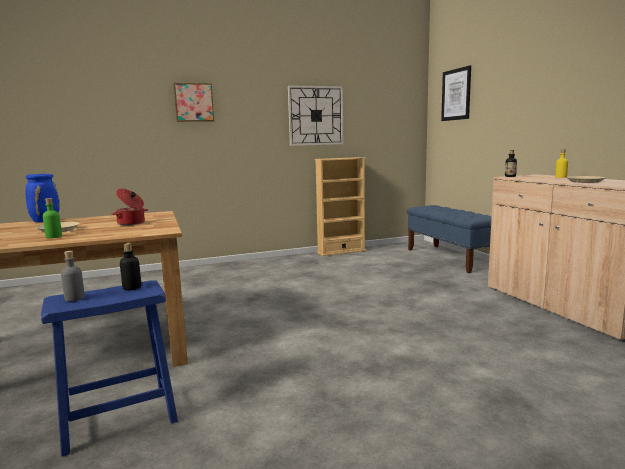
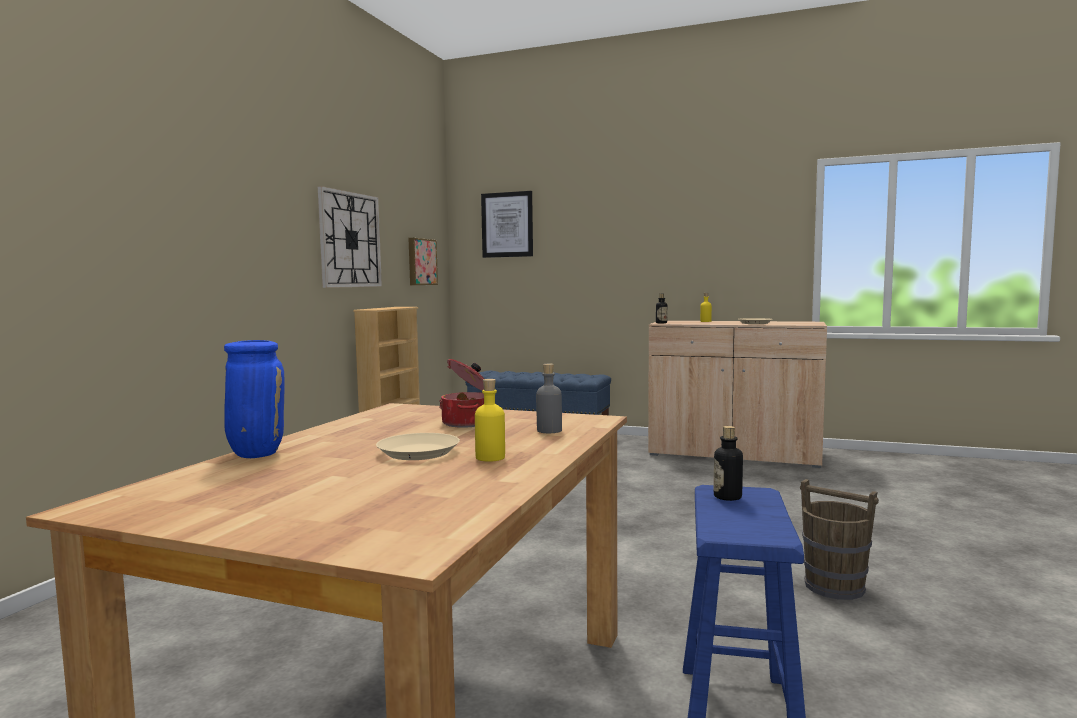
camera: 50 degrees left, 5 degrees down
(54, 236) = (490, 457): green bottle -> yellow bottle
(74, 298) = (739, 525): grey bottle -> grey bottle (549, 430)
(194, 102) = (189, 198): picture -> picture (421, 262)
(341, 407) = (835, 587): none -> brown bucket

